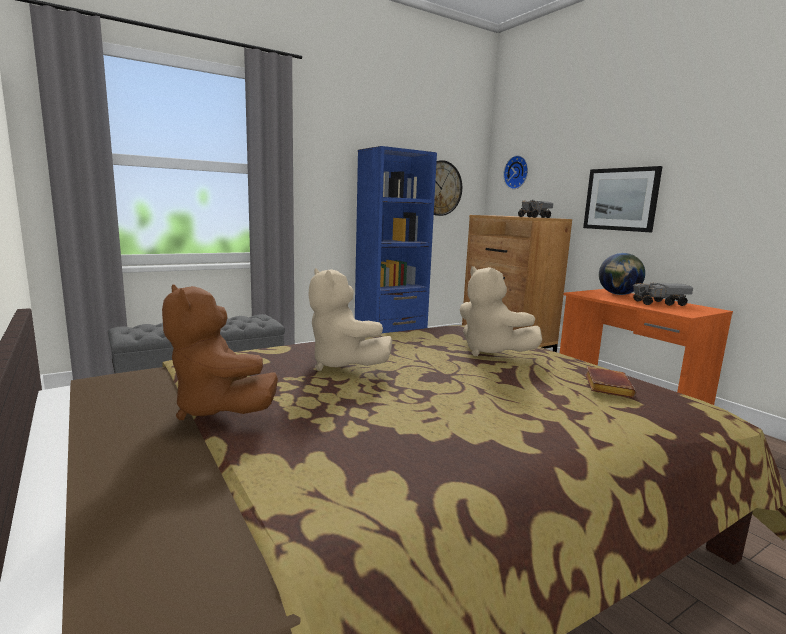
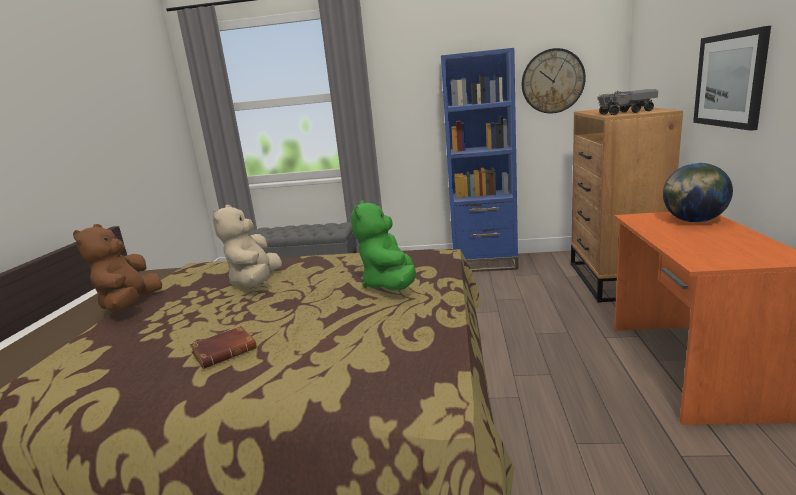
camera: 40 degrees right, 5 degrees up
(490, 352) = (390, 285): beige plush toy -> green plush toy
(517, 172) = (649, 47): wall clock -> none
(605, 386) = (397, 343): brown book -> brown book (225, 351)
(659, 303) = (716, 241): toy truck -> none

